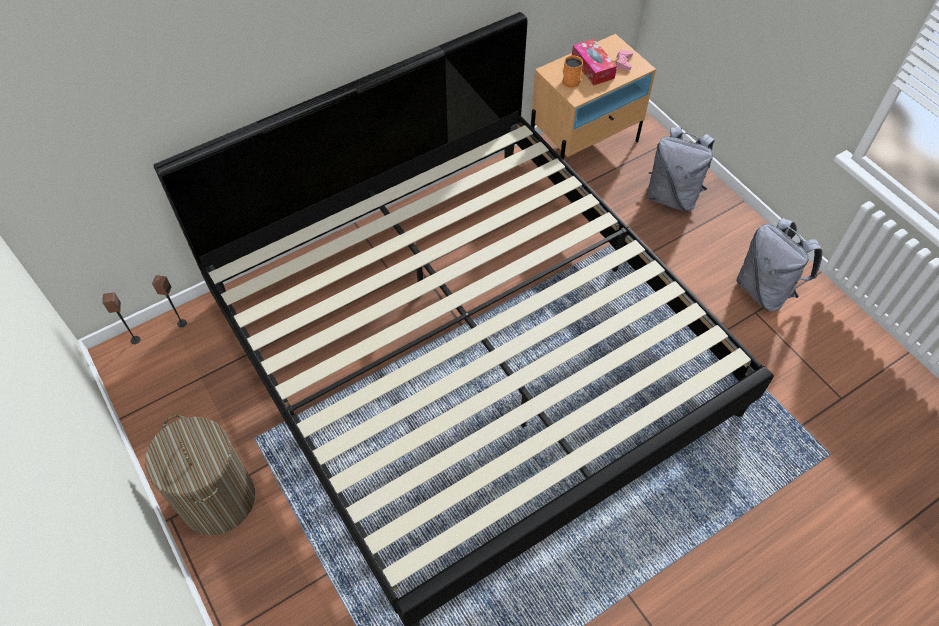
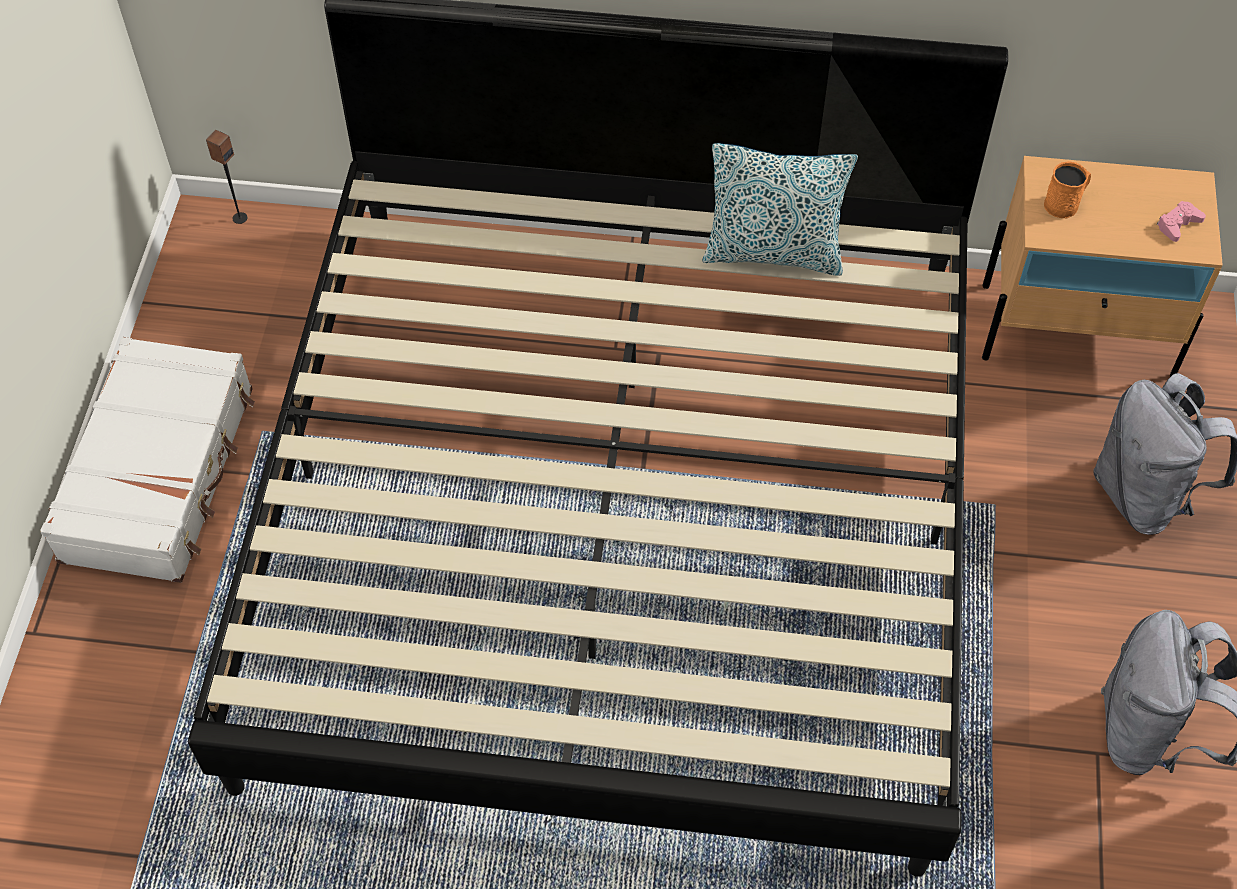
camera: 40 degrees right, 0 degrees up
(181, 323) = (307, 232): speaker -> none
(217, 499) = (161, 473): laundry basket -> white suitcase
(453, 181) = (773, 253): none -> pillow
(592, 68) = (1117, 204): tissue box -> none

